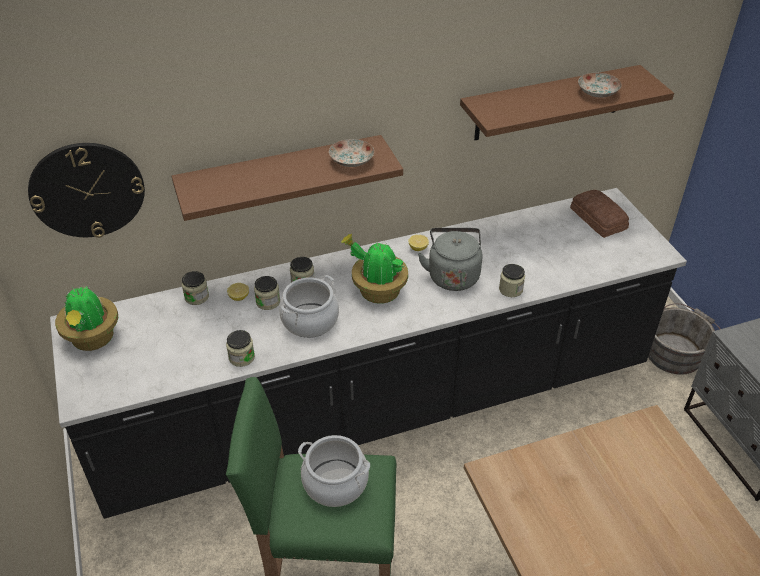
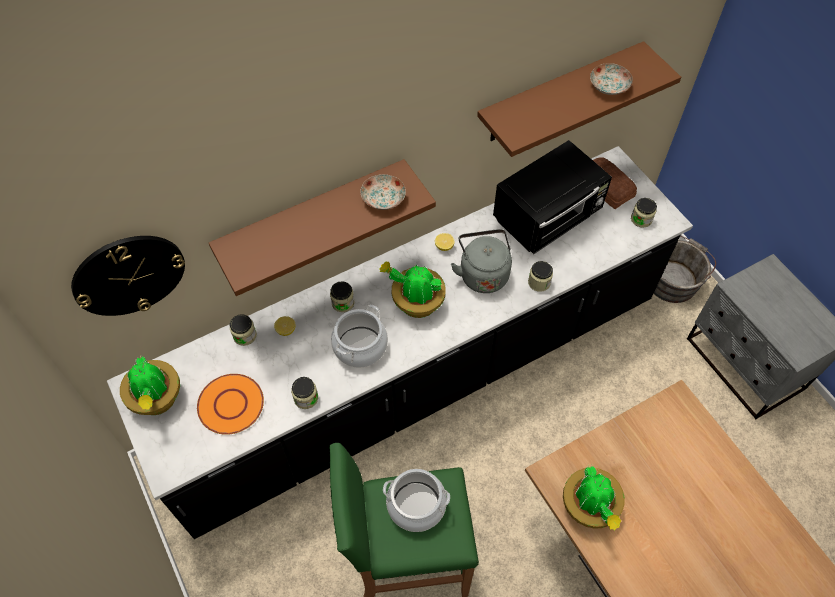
camera: 10 degrees left, 15 degrees up
(164, 353) = (231, 405): none -> orange plate
(268, 302) = (315, 331): jar -> jar (641, 219)
(529, 513) = (589, 508): none -> potted plant
(531, 237) = (548, 217): none -> black microwave

